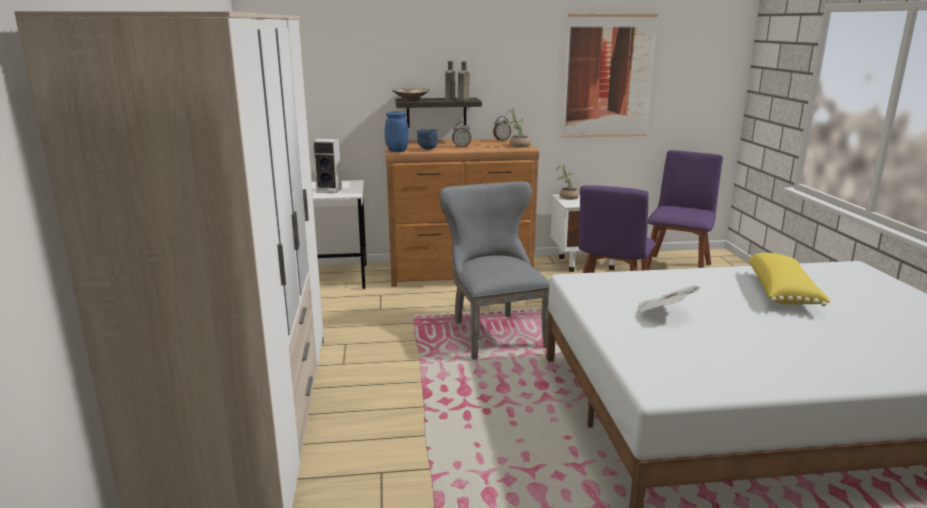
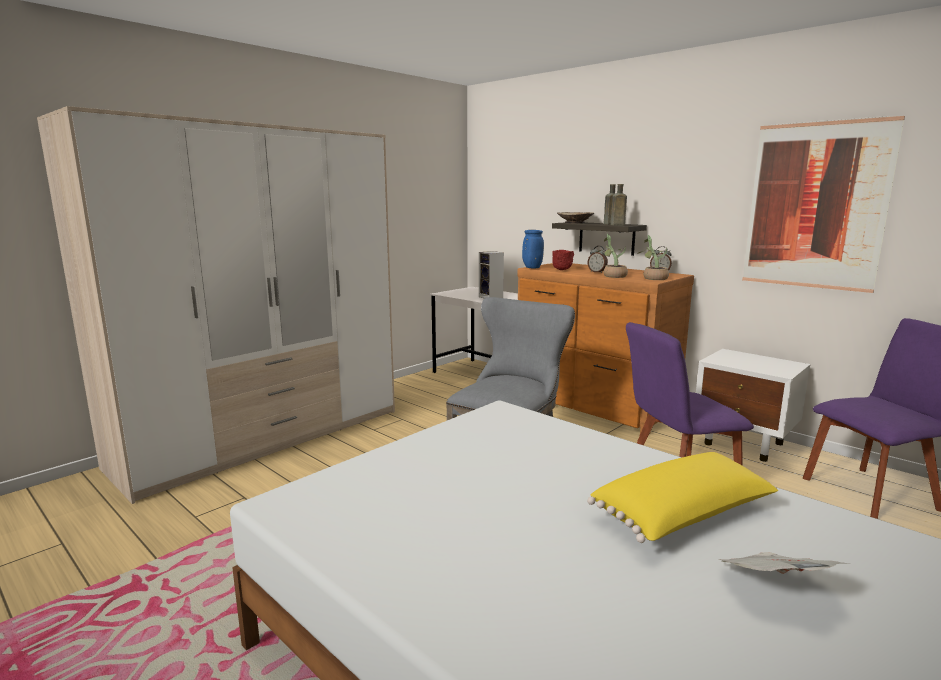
camera: 50 degrees right, 5 degrees down
(428, 149) = (562, 269): blue bowl -> red bowl
(566, 197) = (730, 354): potted plant -> potted plant (612, 276)
(663, 314) = (478, 464): newspaper -> newspaper (775, 587)

